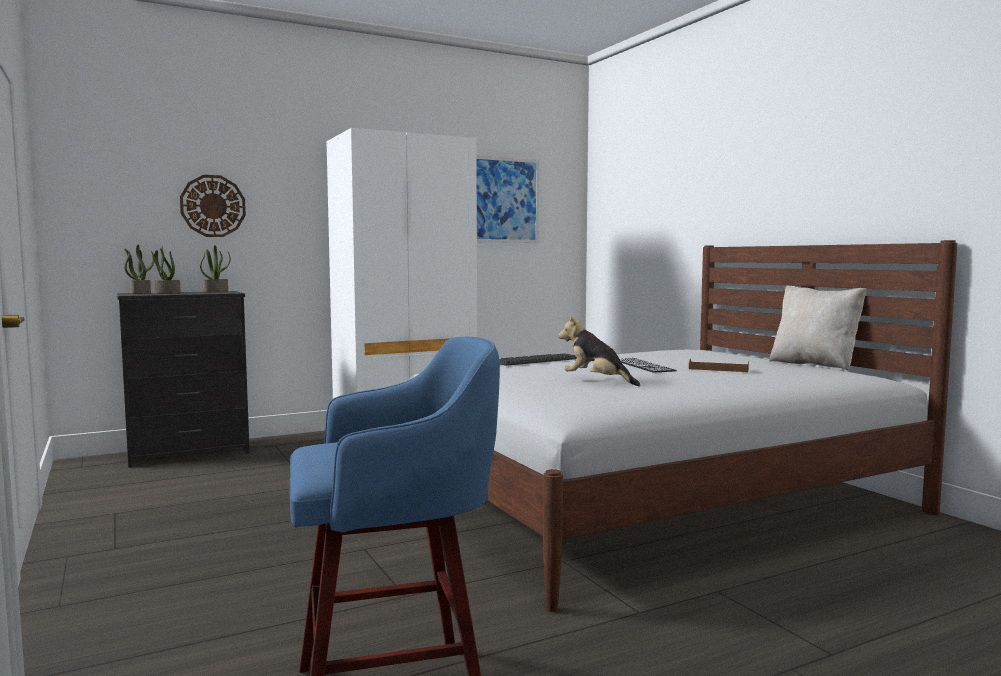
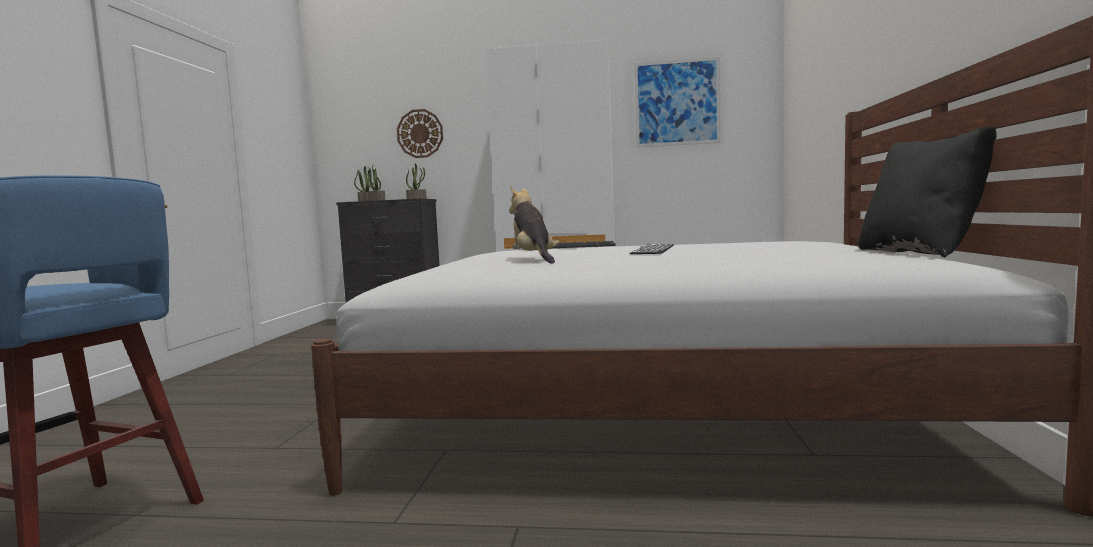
camera: 35 degrees right, 0 degrees up
(718, 369) = (725, 252): brown tray -> none
(814, 364) = (919, 252): beige pillow -> black pillow

